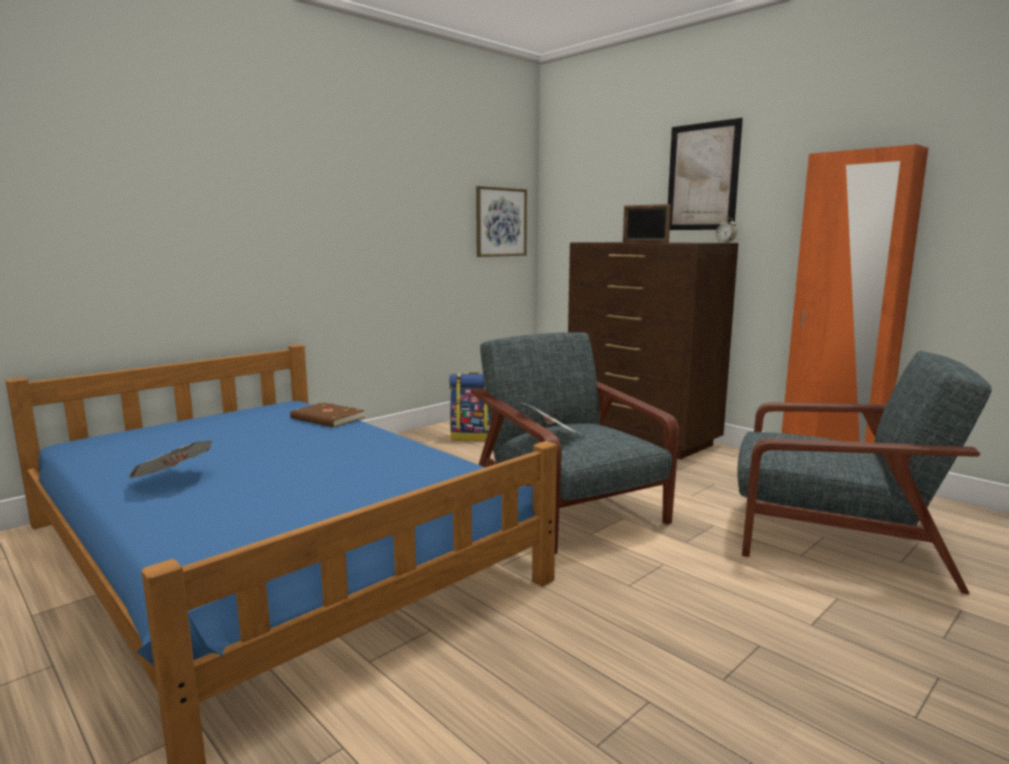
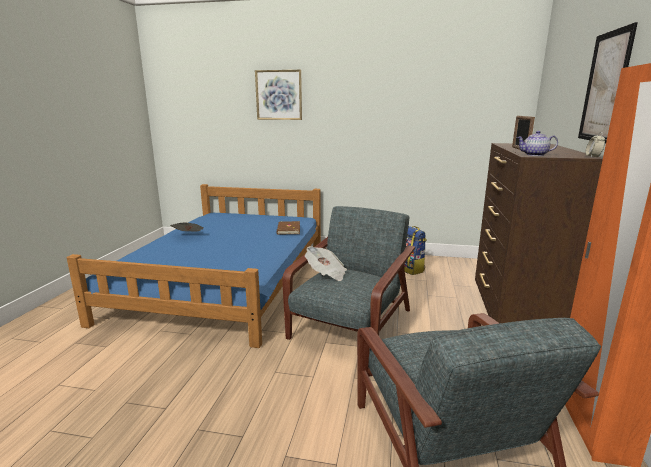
camera: 55 degrees right, 5 degrees up
(501, 222) = (488, 121): picture -> picture (279, 95)
(692, 242) = (534, 155): none -> teapot

